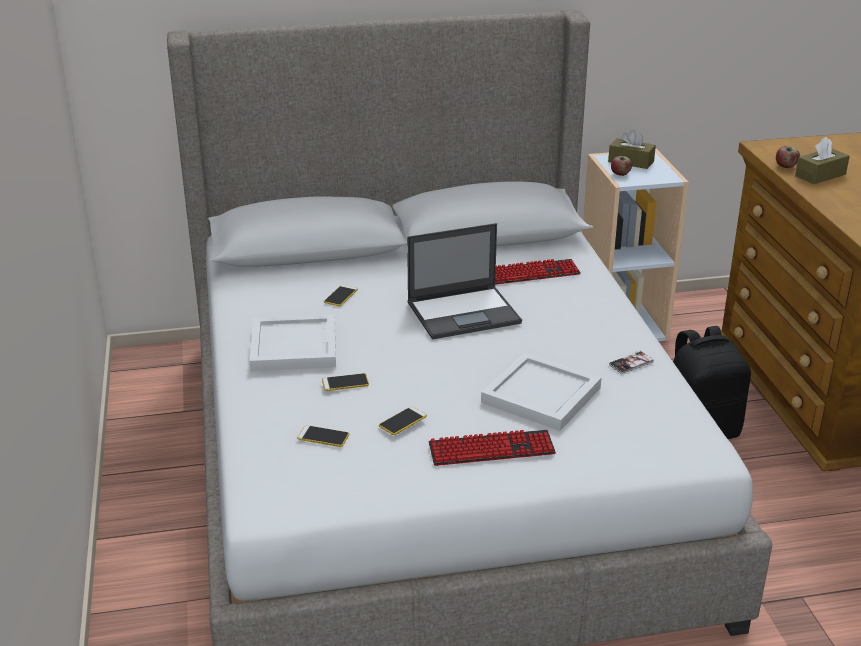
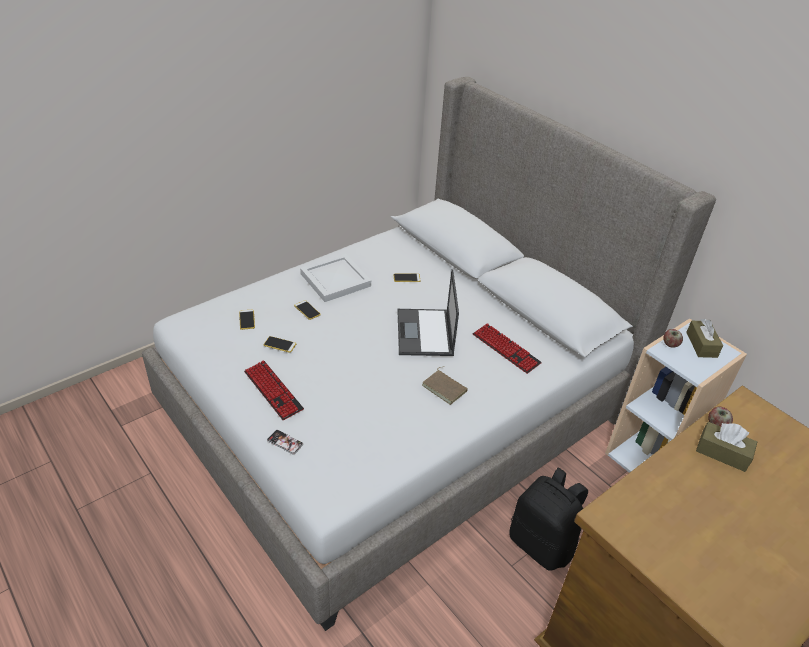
camera: 60 degrees right, 10 degrees up
(465, 313) = (425, 333): laptop -> laptop turned 45 degrees clockwise
(540, 394) = (350, 396): white tray -> none
(570, 327) = (445, 388): none -> brown book
(631, 363) = (419, 431): phone -> phone (285, 442)

